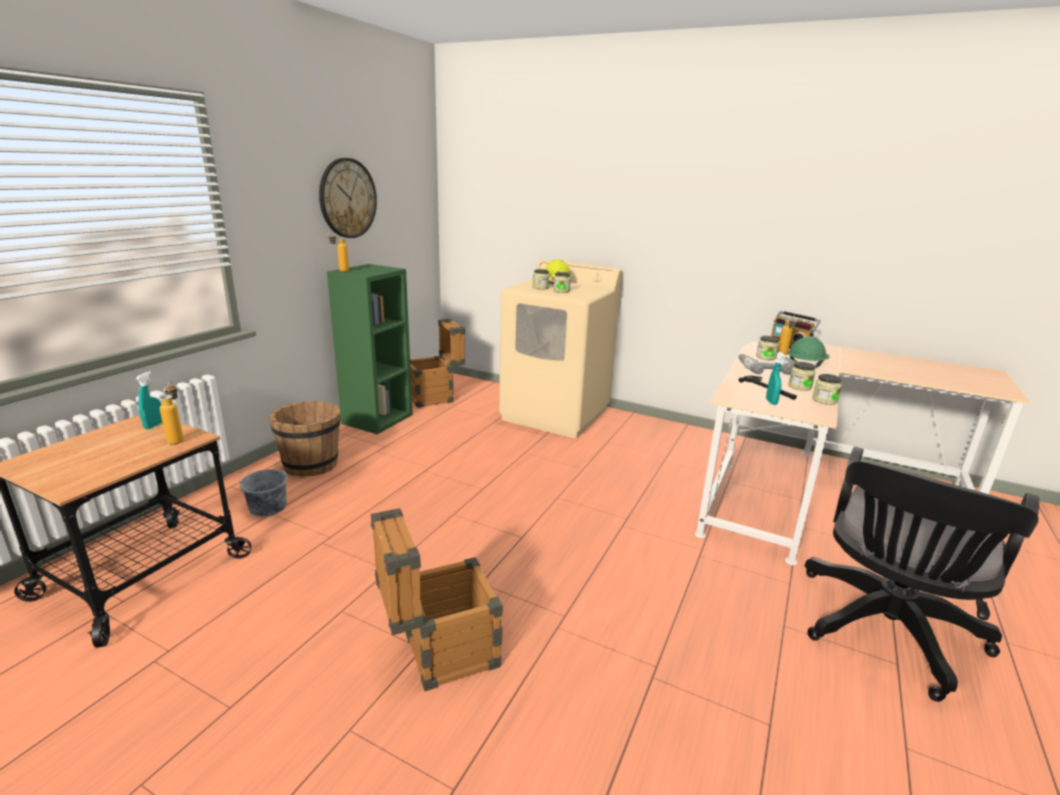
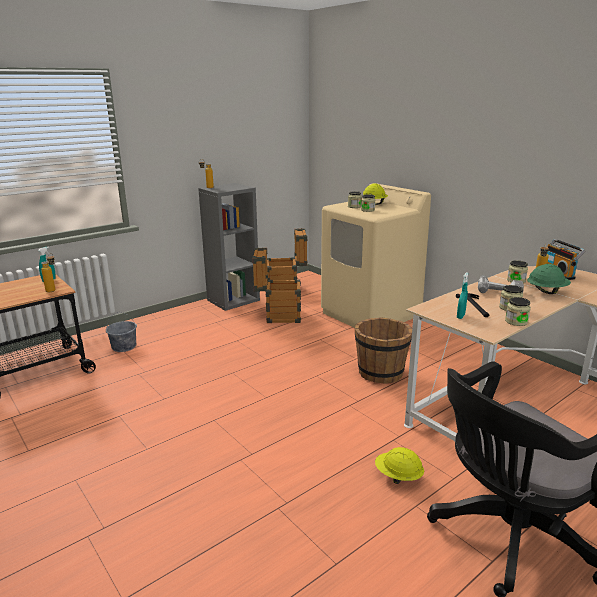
camera: 25 degrees right, 0 degrees up
(311, 464) = (168, 324): brown bucket -> brown bucket (380, 372)
(347, 198) = (220, 134): wall clock -> none
(377, 419) = (233, 300): green bookcase -> grey bookcase
(438, 653) = (154, 454): crate -> crate (278, 316)
(740, 597) = (398, 476): none -> yellow hard hat

